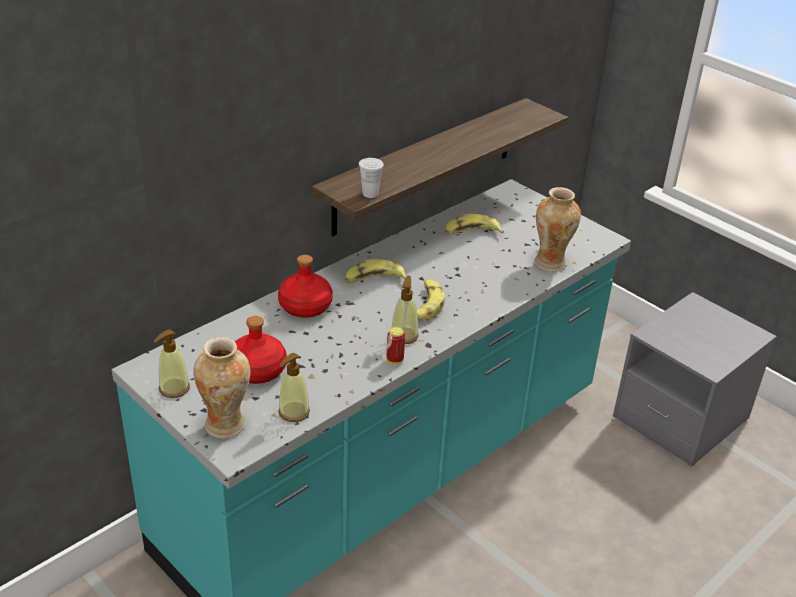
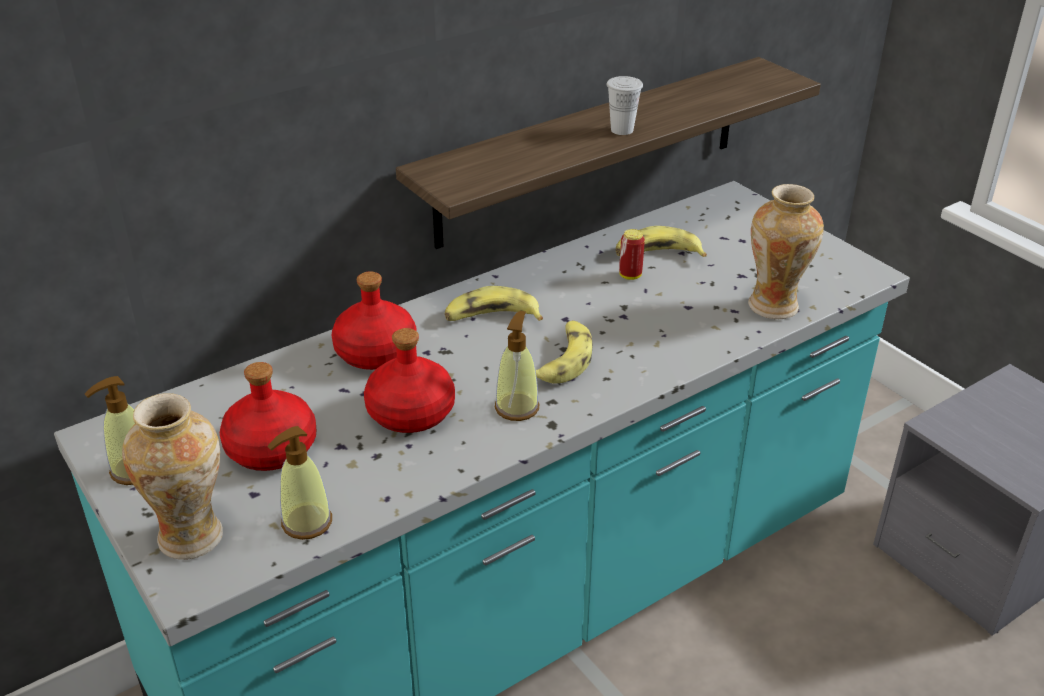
camera: 10 degrees right, 0 degrees up
(338, 343) = (410, 413): none -> red bottle
(370, 194) = (481, 181): white cup -> white cup (622, 130)
(395, 360) = (492, 446): can -> can (630, 276)

